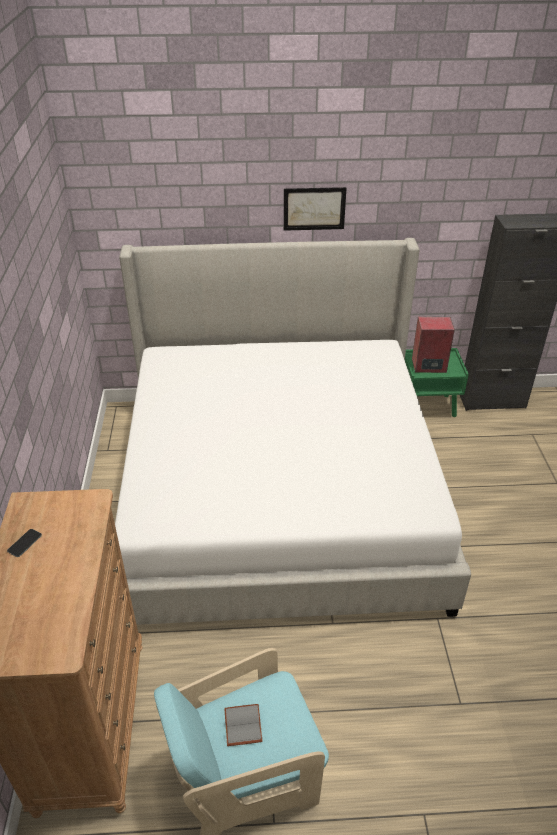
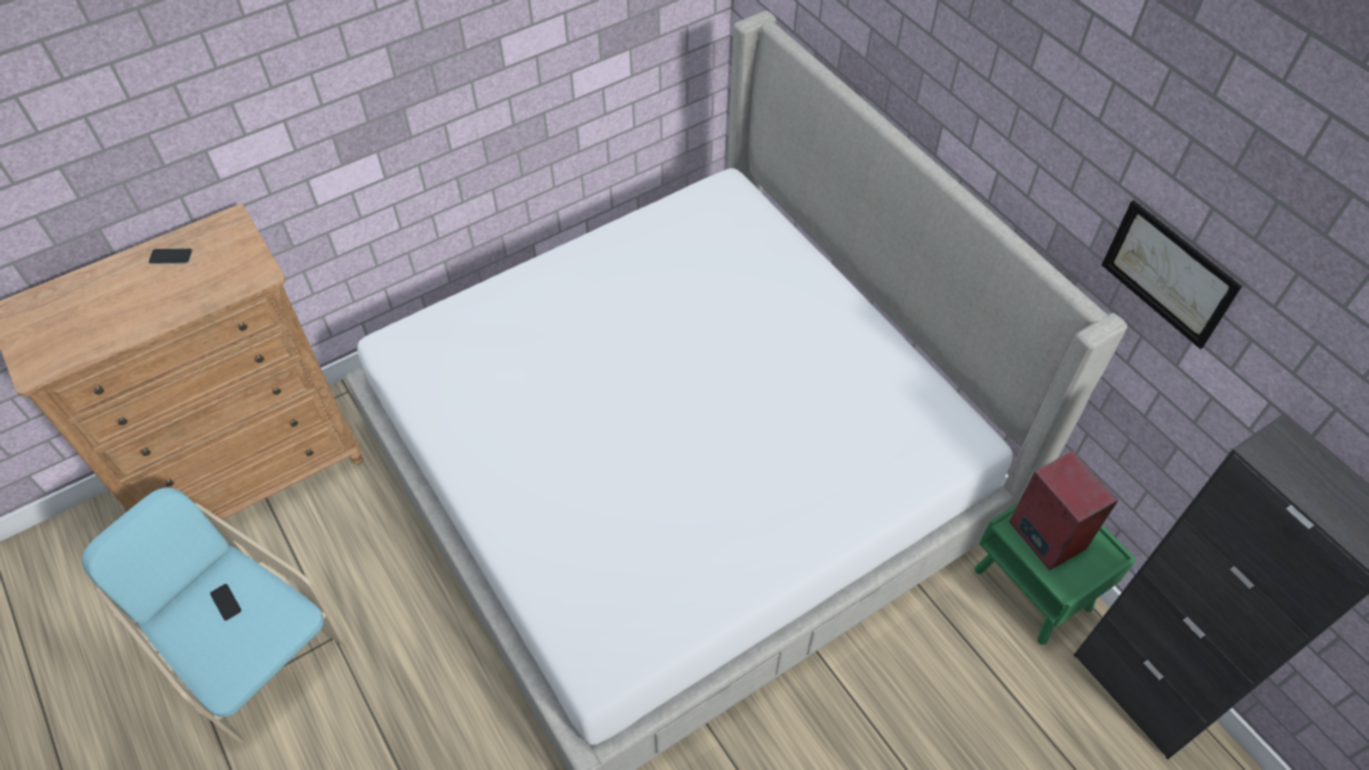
camera: 60 degrees right, 15 degrees up
(241, 725) = (226, 602): grey book -> phone
(314, 208) = (1003, 148): picture -> picture (1168, 274)

